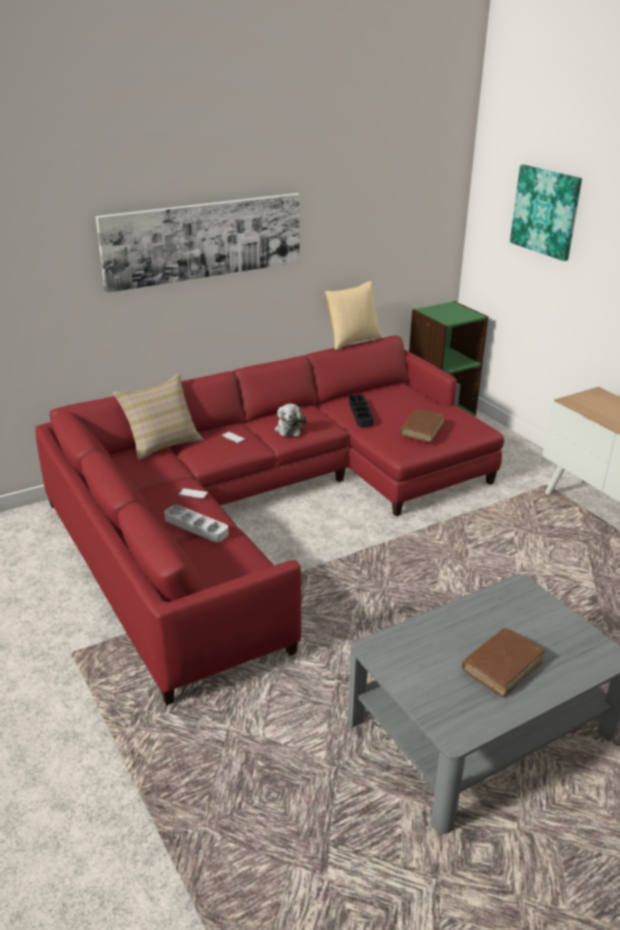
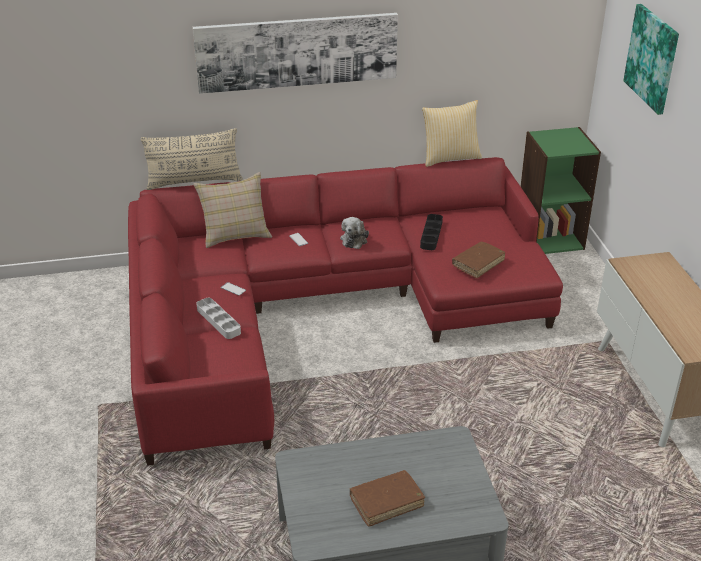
camera: 20 degrees right, 5 degrees up
(108, 393) = (194, 181): none -> beige pillow

